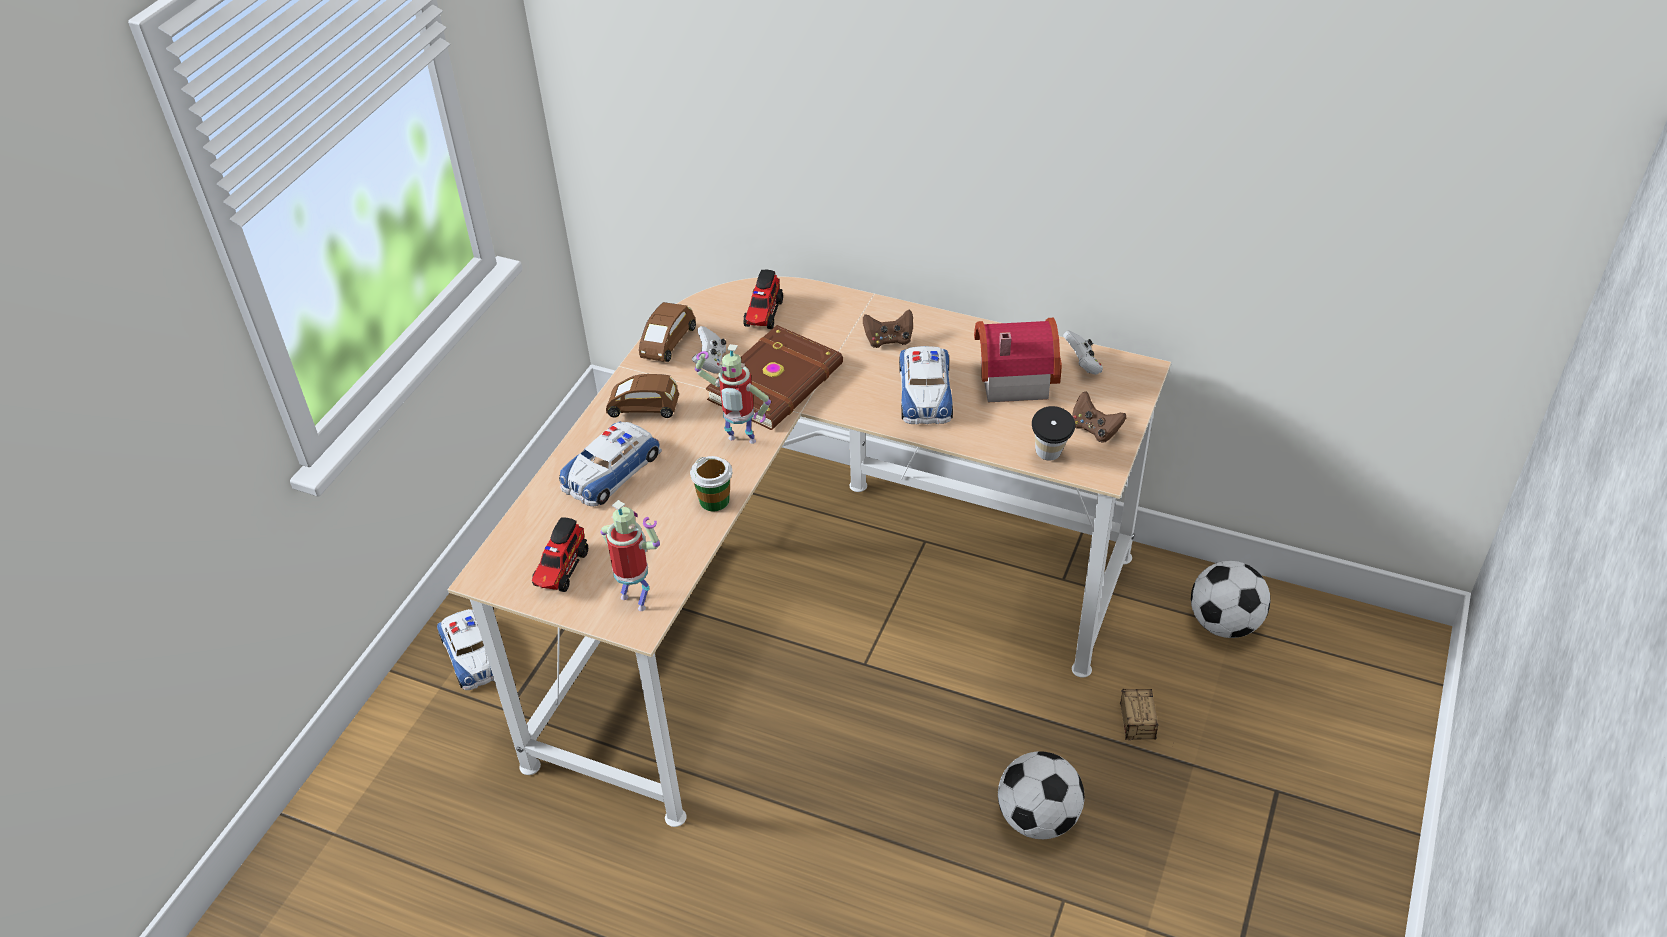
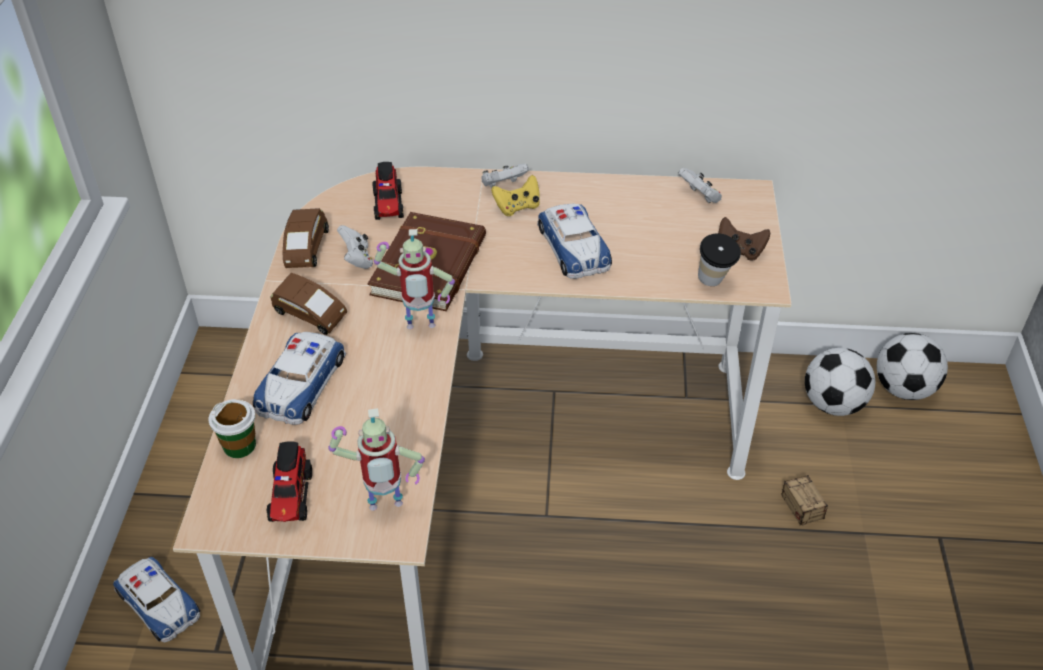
camera: 20 degrees left, 0 degrees up
(637, 600) = (385, 509): toy robot -> toy robot turned 150 degrees clockwise
(644, 409) = (309, 316): brown toy car -> brown toy car turned 135 degrees counterclockwise
(714, 500) = (420, 391): cup -> cup (239, 445)
(885, 315) = (503, 185): none -> white game controller
(889, 340) = (517, 207): brown game controller -> yellow game controller
(1011, 377) = (643, 219): toy house -> none
(1038, 818) = (758, 618): football -> football (903, 389)

